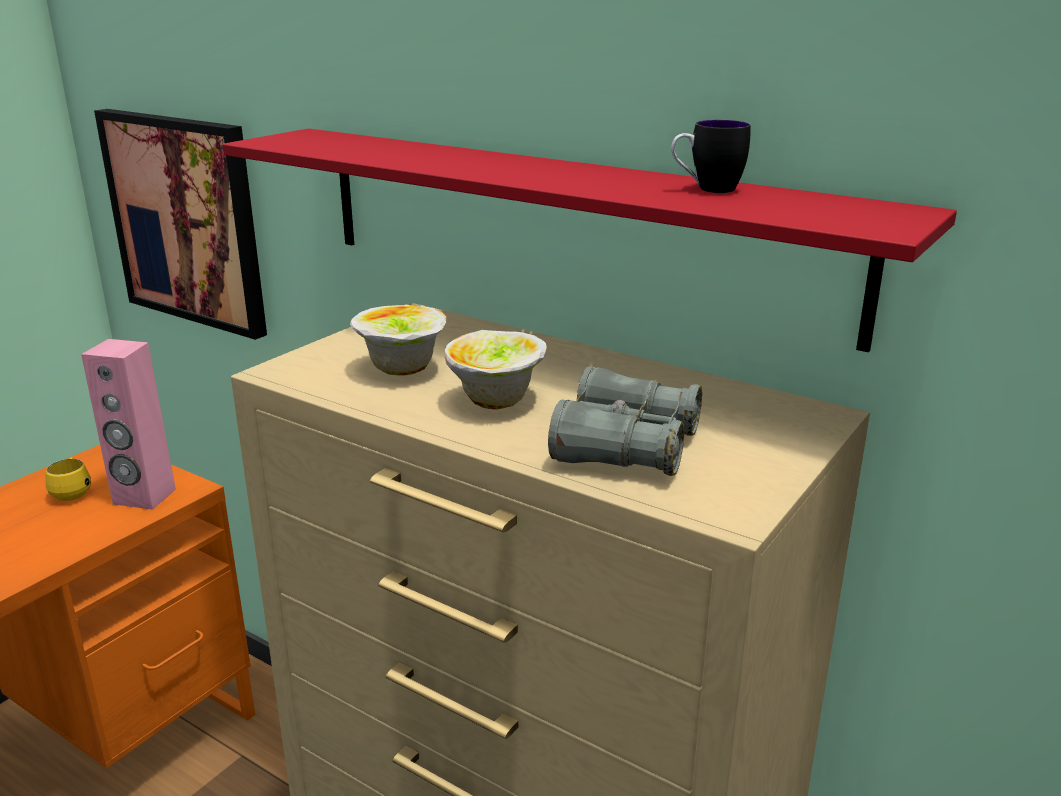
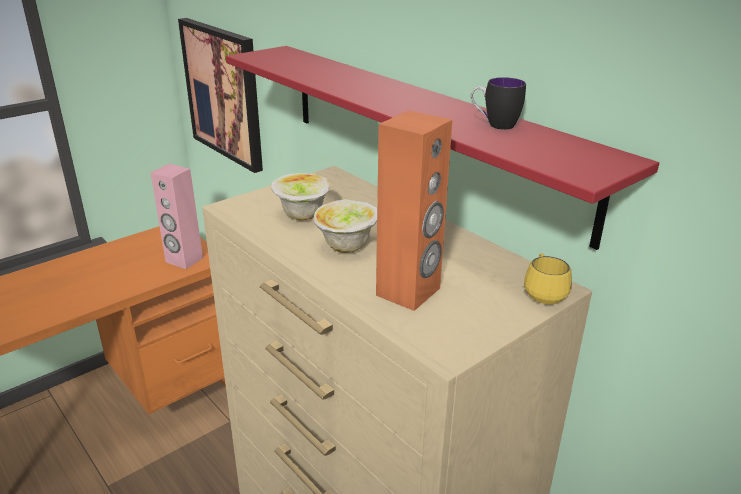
camera: 15 degrees right, 5 degrees up
(73, 492) = (146, 251): yellow mug -> yellow mug (543, 293)
(625, 446) = (409, 292): grey binoculars -> orange speaker

